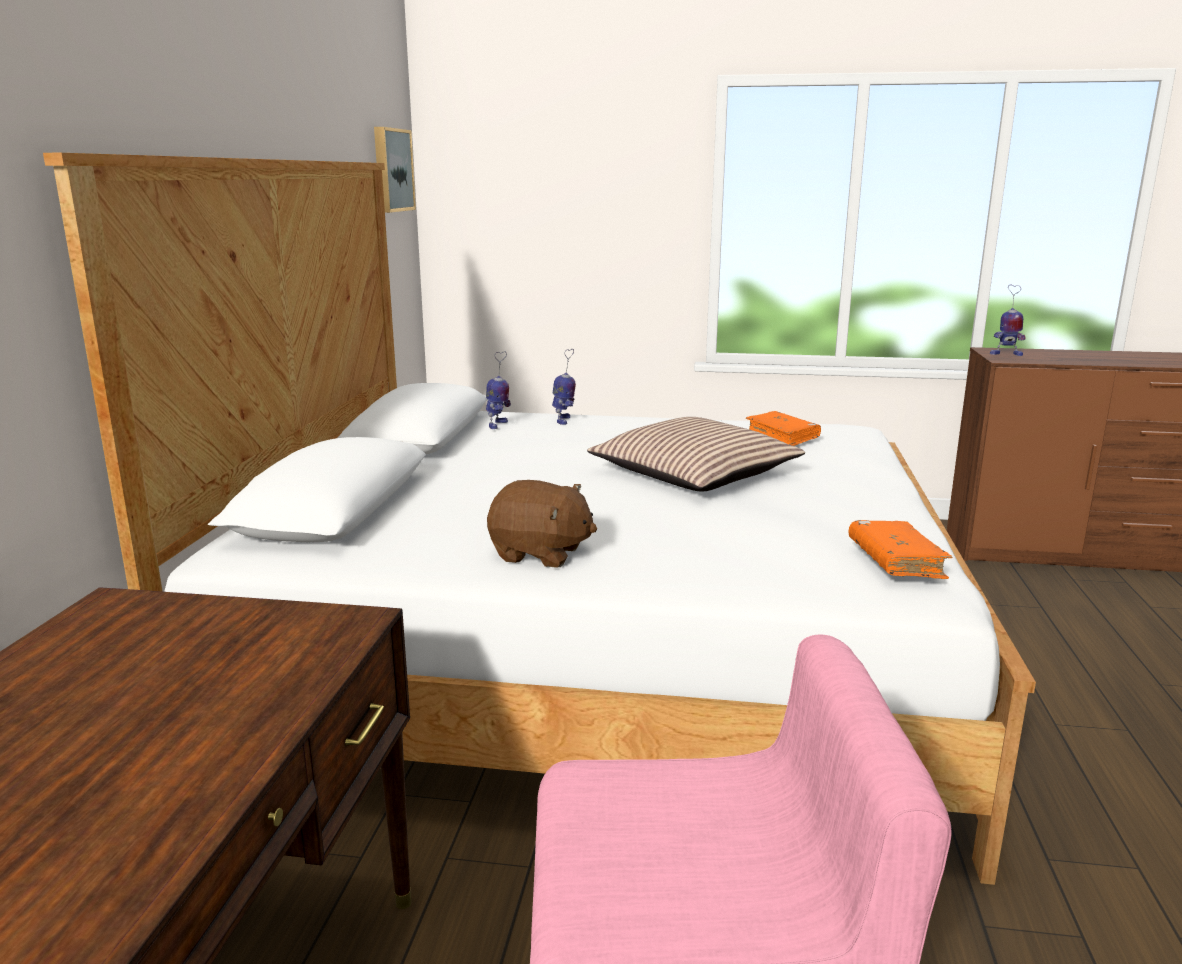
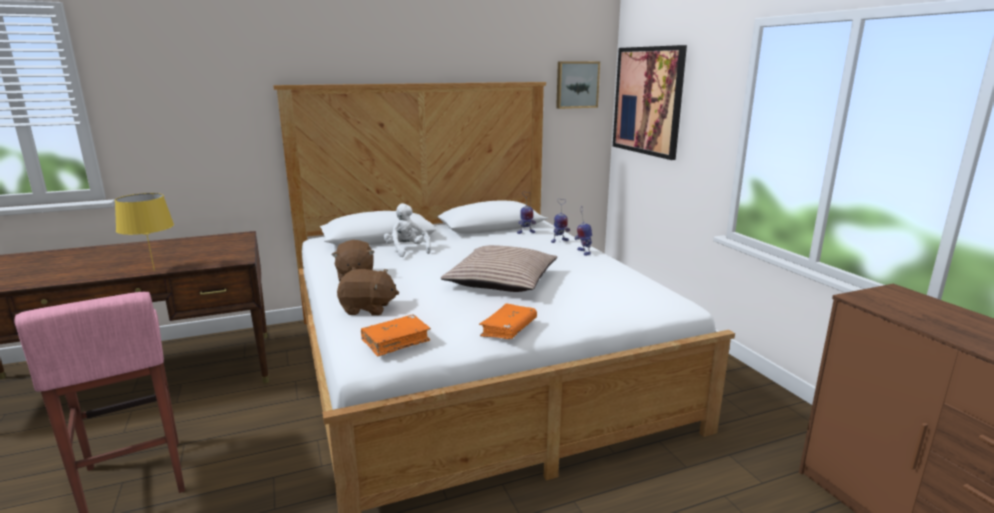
camera: 60 degrees right, 0 degrees up
(257, 740) = (155, 270): none -> yellow table lamp
(452, 500) = (407, 250): none -> white plush toy
(511, 193) = (647, 101): none -> picture
(727, 565) = (368, 309): none -> brown plush toy
(782, 437) = (610, 288): orange book -> orange book (508, 329)
(1005, 354) = (888, 297): toy robot -> toy robot (583, 252)

